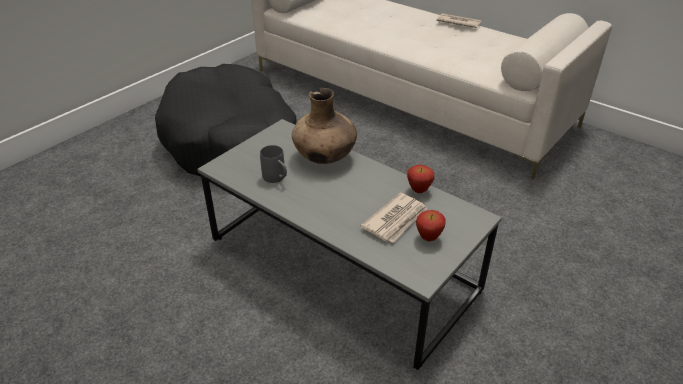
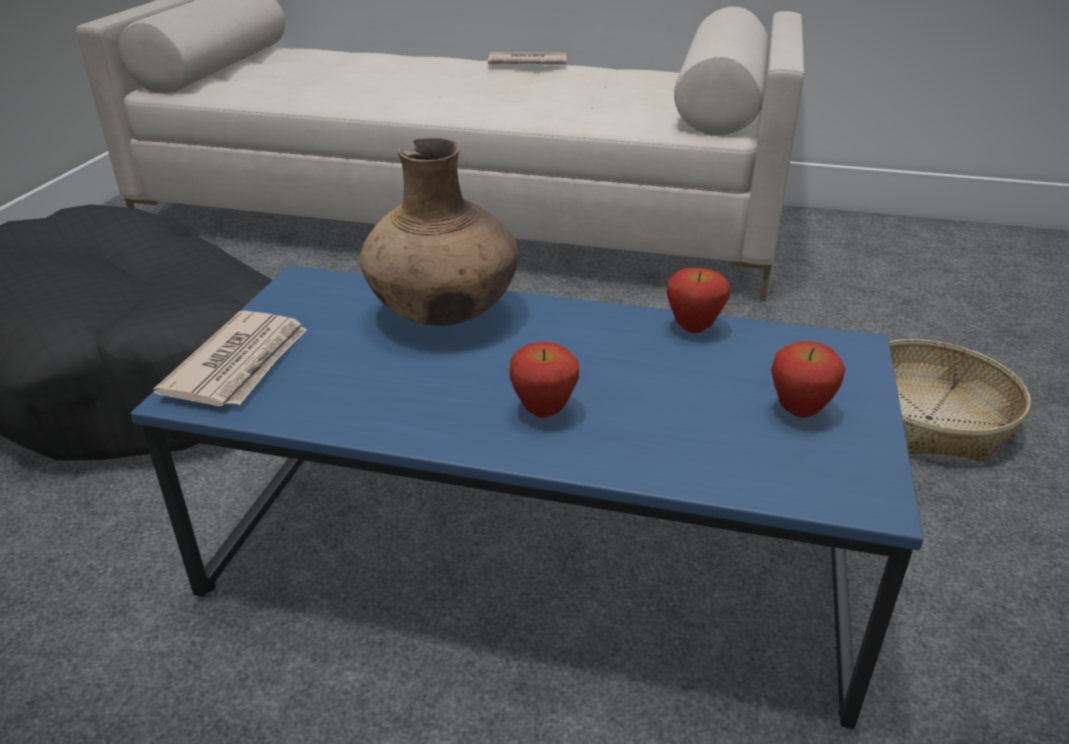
camera: 25 degrees left, 5 degrees down
(277, 179) = (362, 383): grey mug -> none
(332, 209) = (544, 411): none -> apple
(341, 265) = (534, 554): grey coffee table -> blue coffee table
(396, 220) = (701, 395): newspaper -> newspaper (241, 364)
(568, 263) = (929, 418): none -> basket

